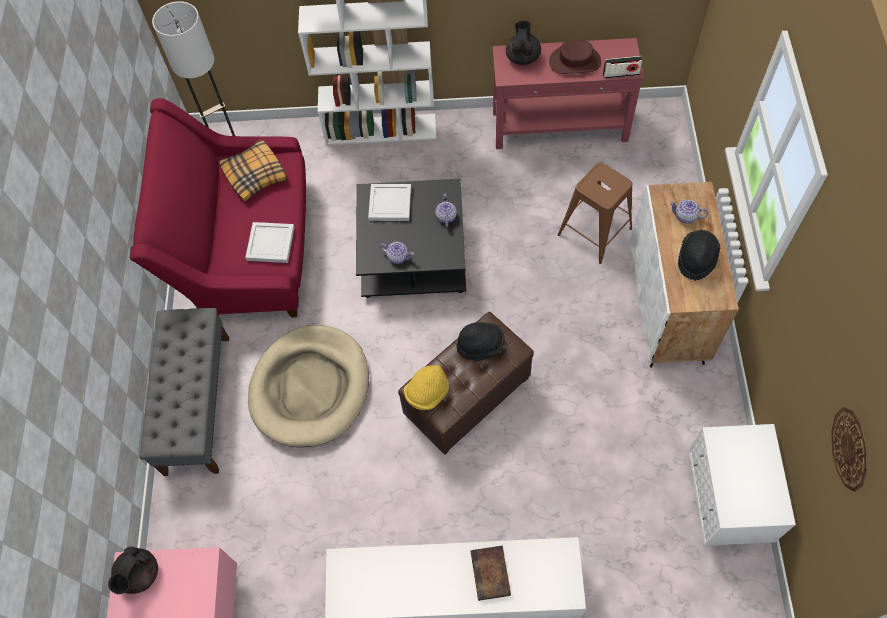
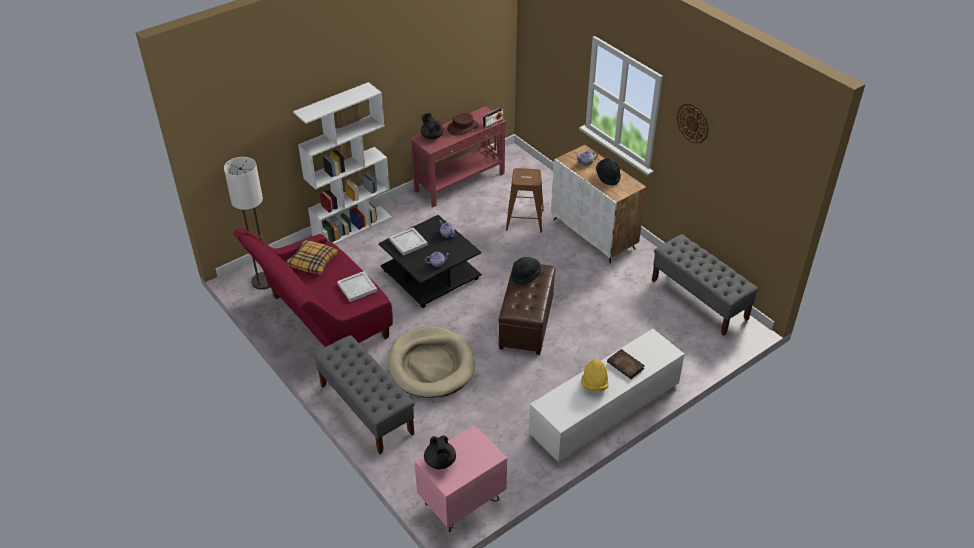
camera: 40 degrees left, 20 degrees down
(427, 393) = (517, 309): yellow hat -> yellow hat (594, 384)
(724, 503) = (699, 300): white nightstand -> grey bench
(850, 449) = (753, 181): wall clock -> wall clock (693, 123)

